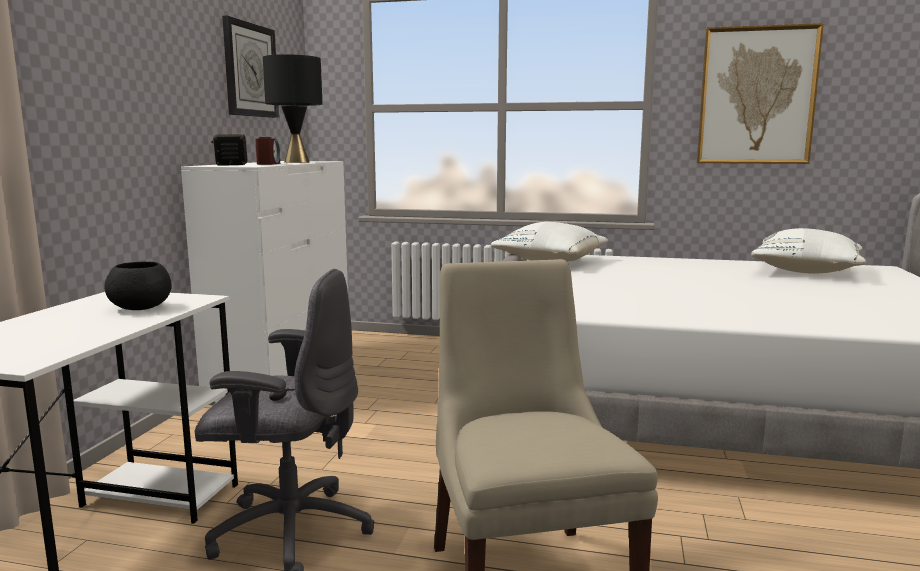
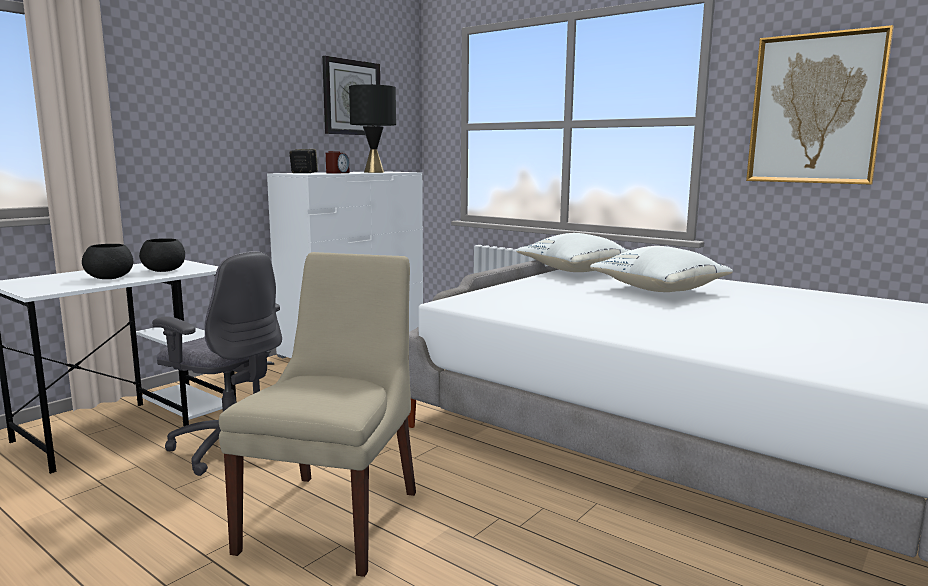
camera: 25 degrees right, 0 degrees up
(86, 327) = (110, 278): none -> black bowl
(807, 272) = (826, 303): white pillow -> white pillow (660, 290)

